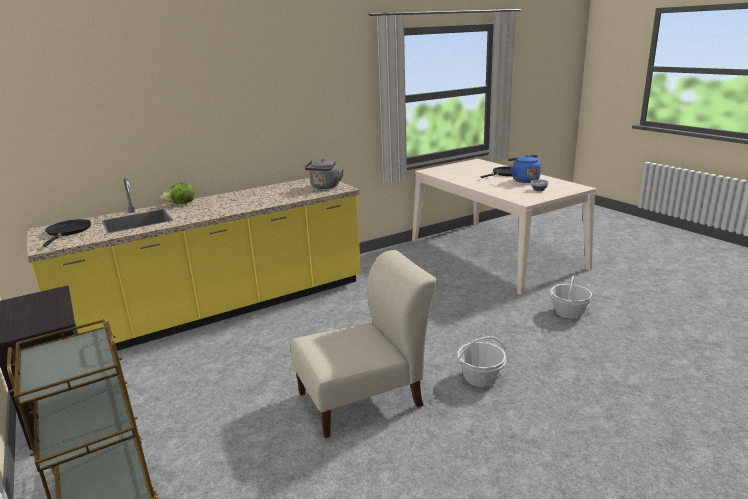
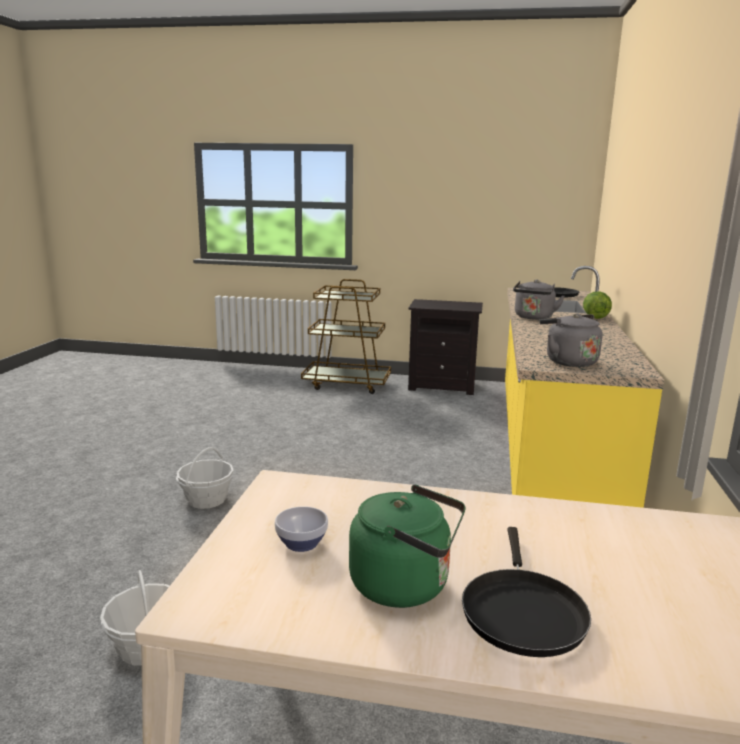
camera: 130 degrees right, 5 degrees down
(209, 213) = (533, 317): none -> grey kettle
(365, 398) = (287, 451): beige chair -> none
(524, 180) = (406, 585): blue kettle -> green kettle

